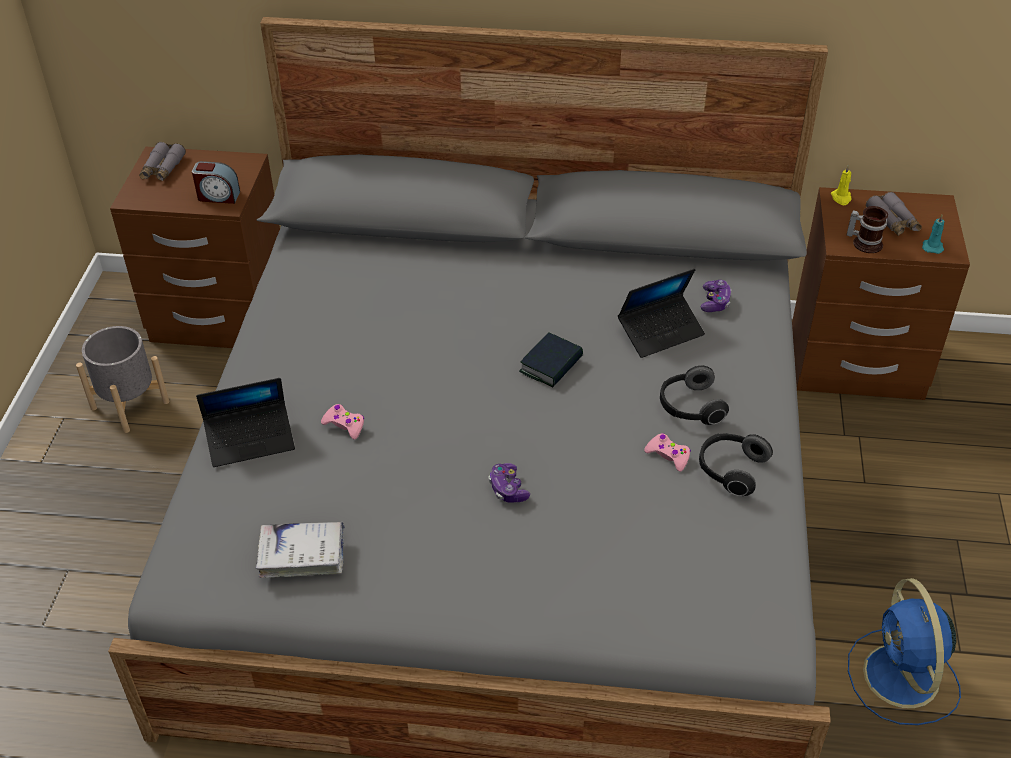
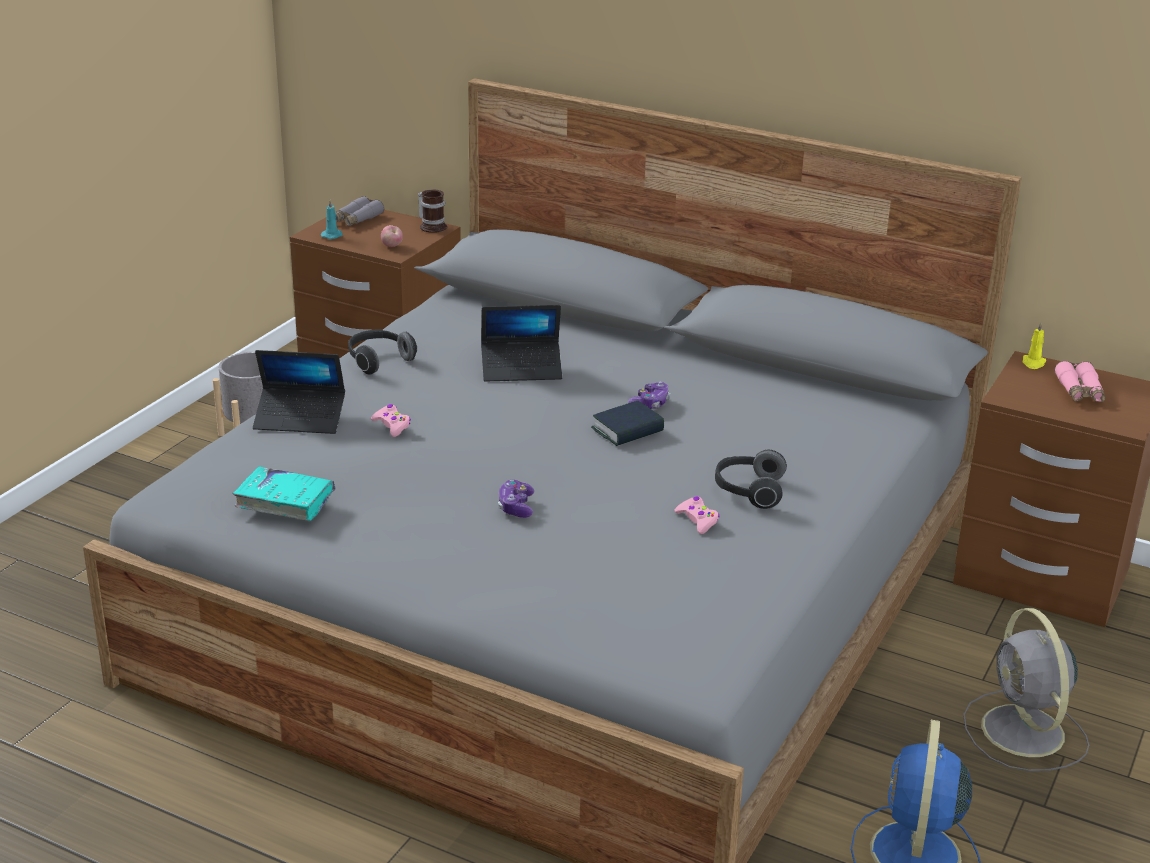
camera: 20 degrees right, 15 degrees down
(218, 196) = (392, 246): alarm clock -> apple
(302, 554) = (285, 501): white book -> turquoise book
(660, 332) = (761, 431): laptop -> laptop (521, 369)
(715, 302) = (837, 421): game controller -> game controller (650, 404)
(730, 470) = (755, 546): headphones -> headphones (378, 361)
(865, 242) = (1033, 401): mug -> mug (432, 226)
(893, 221) = (1079, 391): grey binoculars -> pink binoculars
(919, 527) = (1024, 733): none -> grey fan
(932, 246) = (1110, 419): turquoise candle -> turquoise candle (332, 235)

